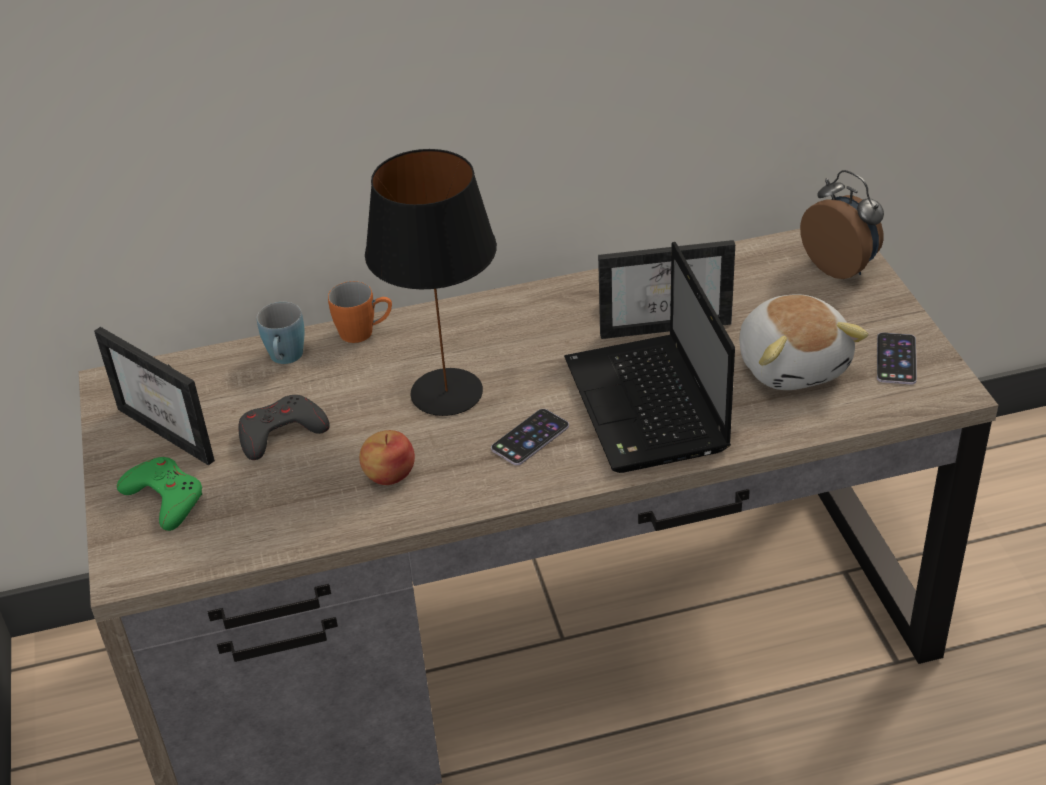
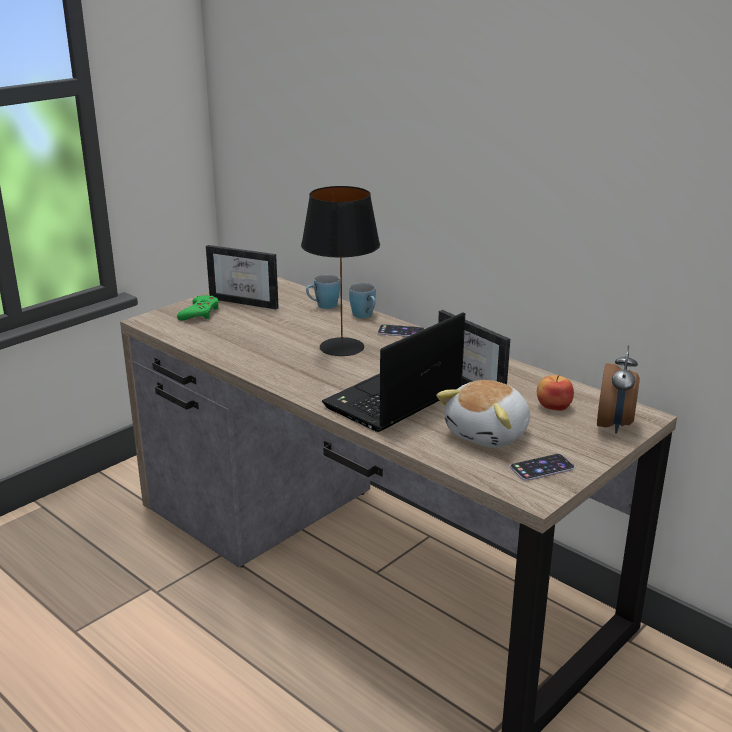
camera: 55 degrees right, 15 degrees down
(178, 428) = (248, 301): picture frame -> picture frame turned 75 degrees counterclockwise
(281, 432) = (268, 321): grey game controller -> none
(364, 332) = (365, 316): orange mug -> blue mug
(389, 474) = (264, 352): apple -> apple (553, 406)
(530, 437) = (330, 377): phone -> phone (401, 331)

